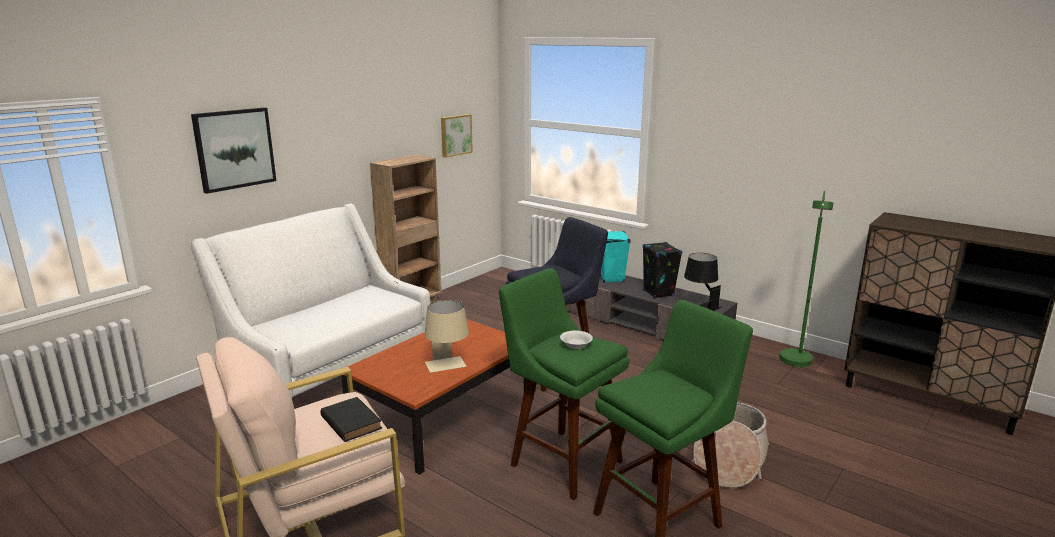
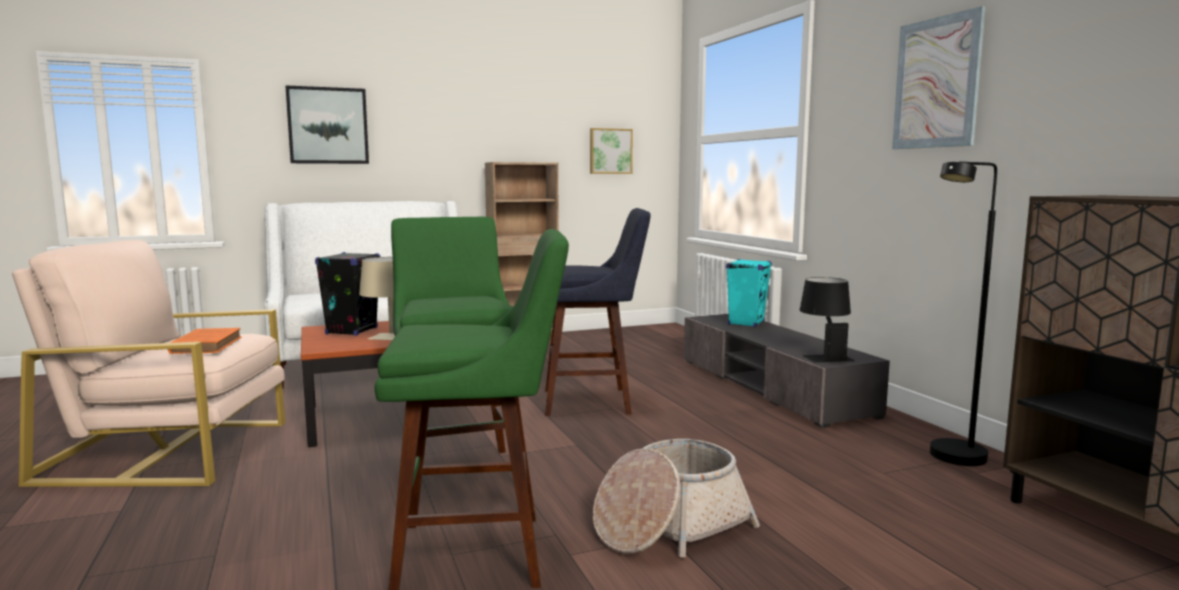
camera: 30 degrees right, 10 degrees down
(350, 422) = (207, 345): black book -> orange book
(576, 345) = (459, 300): white bowl -> none
(658, 293) = (784, 339): black speaker -> black speaker (352, 331)
(767, 123) = (936, 83): none -> picture
(796, 364) = (952, 460): green floor lamp -> black floor lamp

